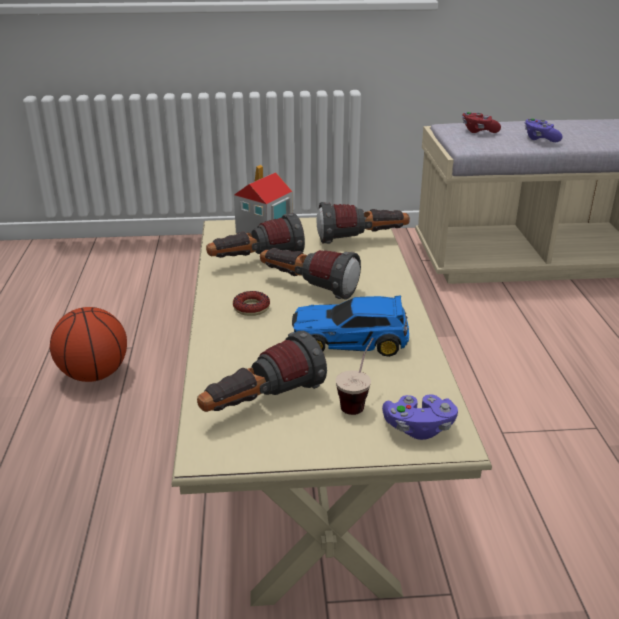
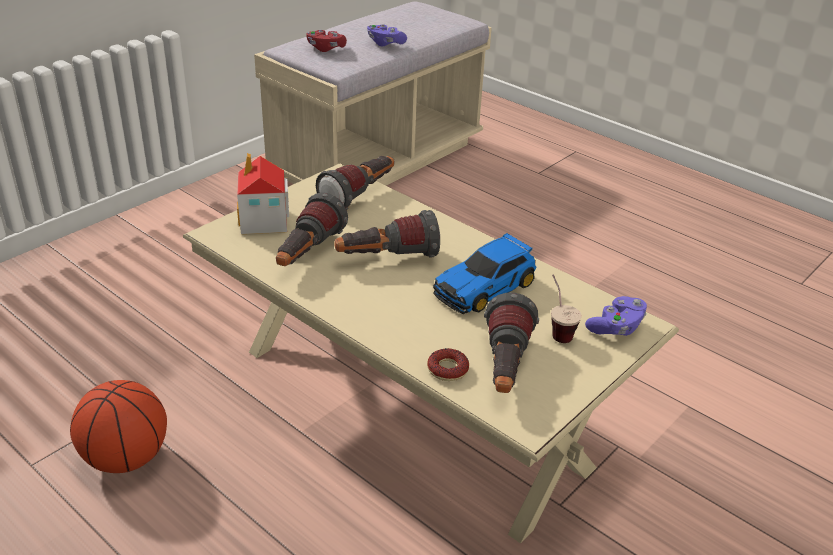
camera: 45 degrees left, 5 degrees up
(251, 308) = (374, 298): donut -> donut (447, 369)

